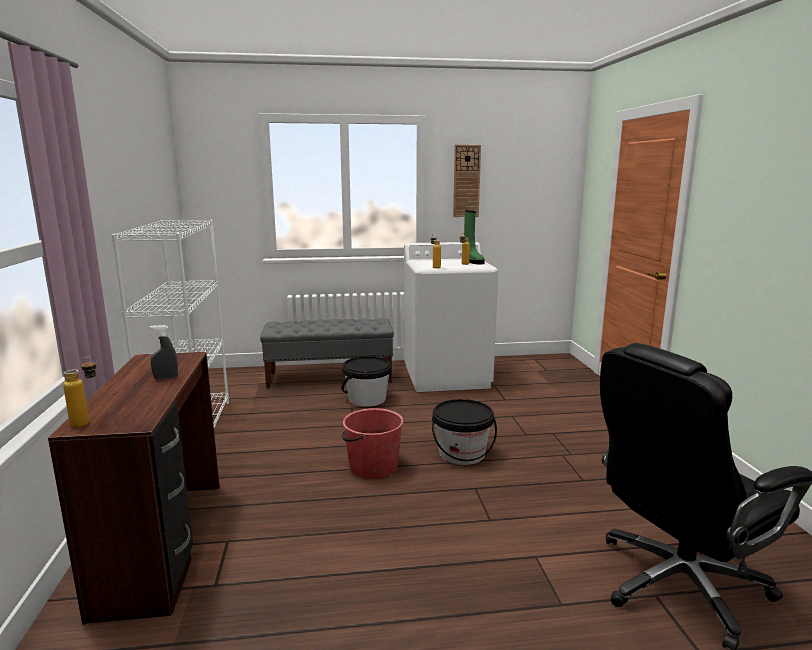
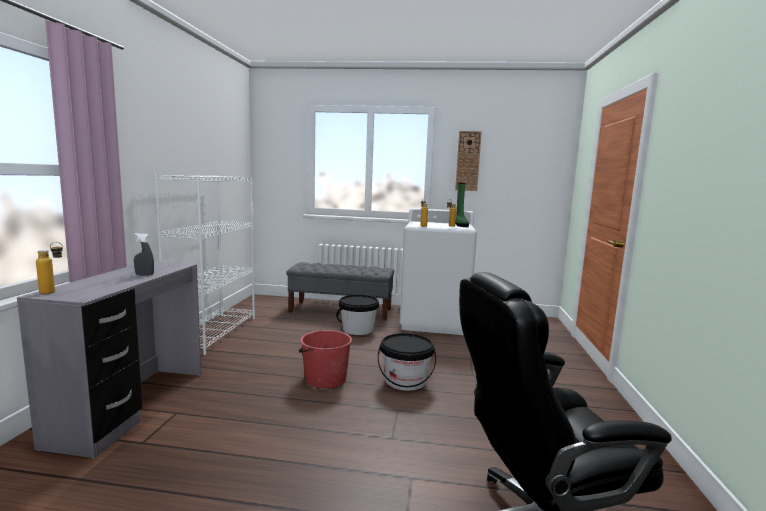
camera: 15 degrees right, 5 degrees down
(165, 544) = (133, 406): brown desk -> grey desk

